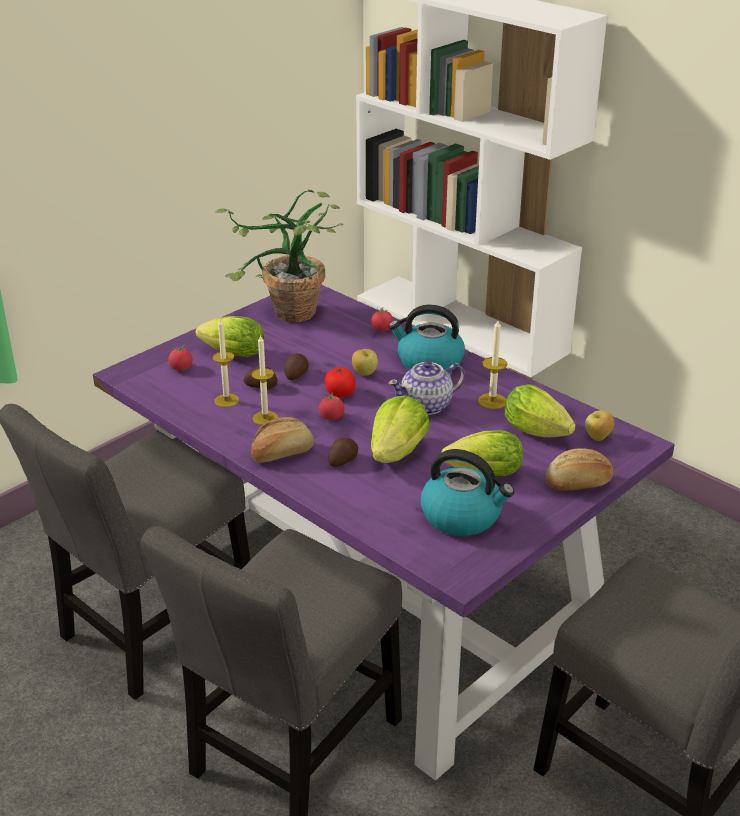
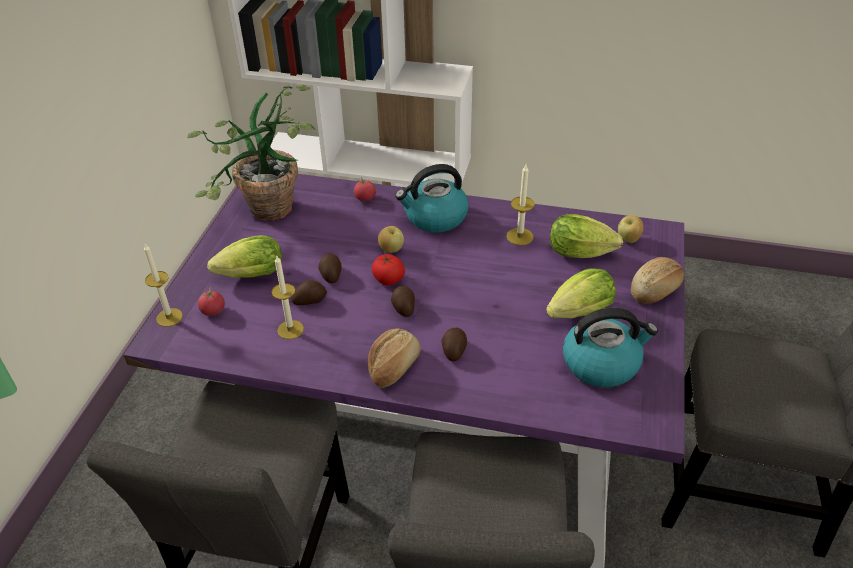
camera: 30 degrees left, 10 degrees up
(265, 418) = (344, 334): candle -> candle (169, 317)
(331, 417) = (403, 307): tomato -> potato
(398, 452) = (492, 321): lettuce -> none
(427, 405) = (473, 262): teapot -> none

